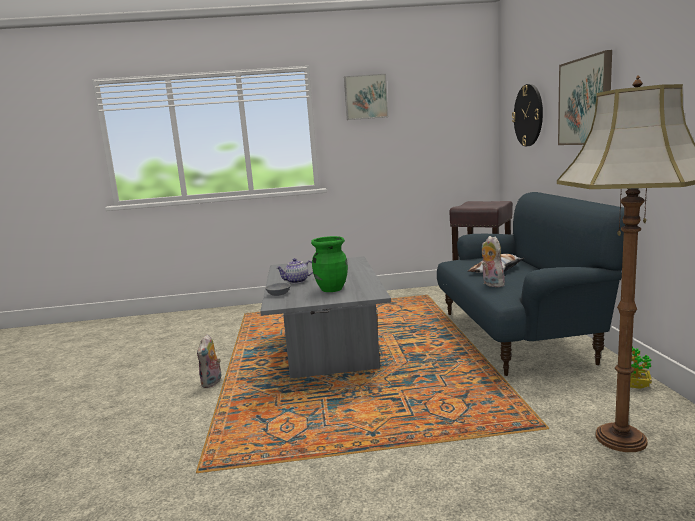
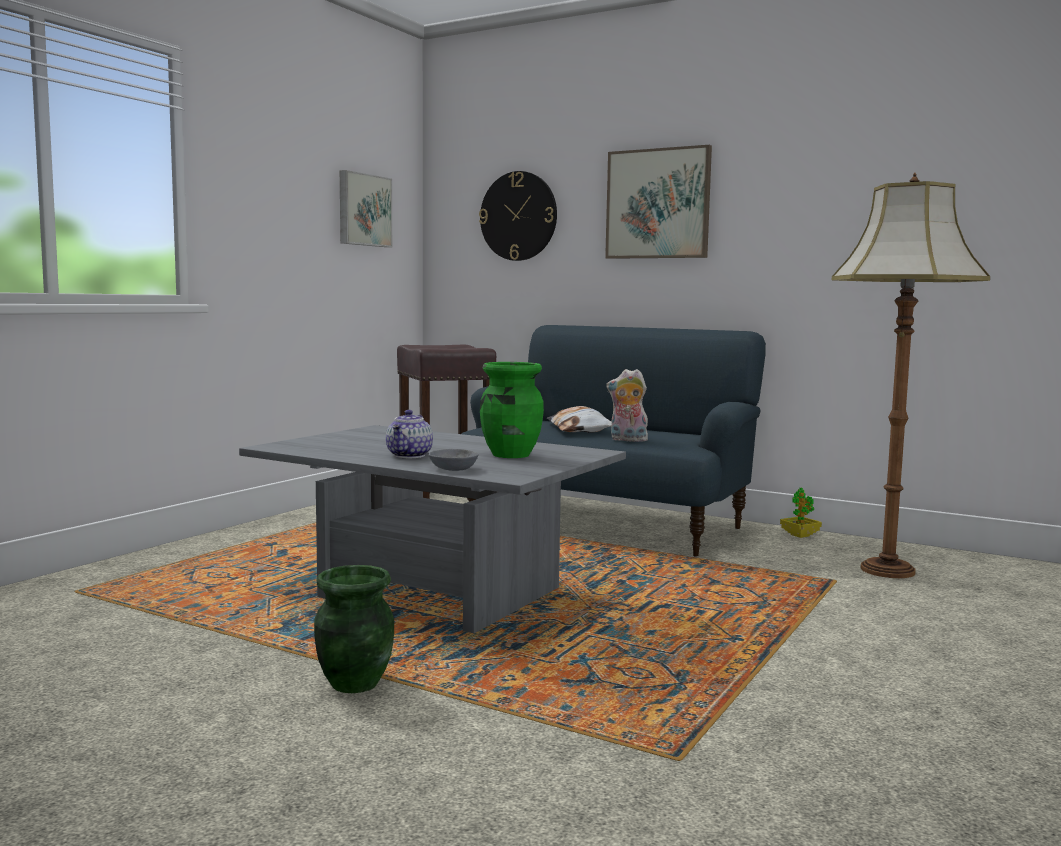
camera: 55 degrees left, 5 degrees down
(212, 383) = (353, 684): plush toy -> green vase
(365, 97) = (266, 137): picture -> picture (363, 210)

